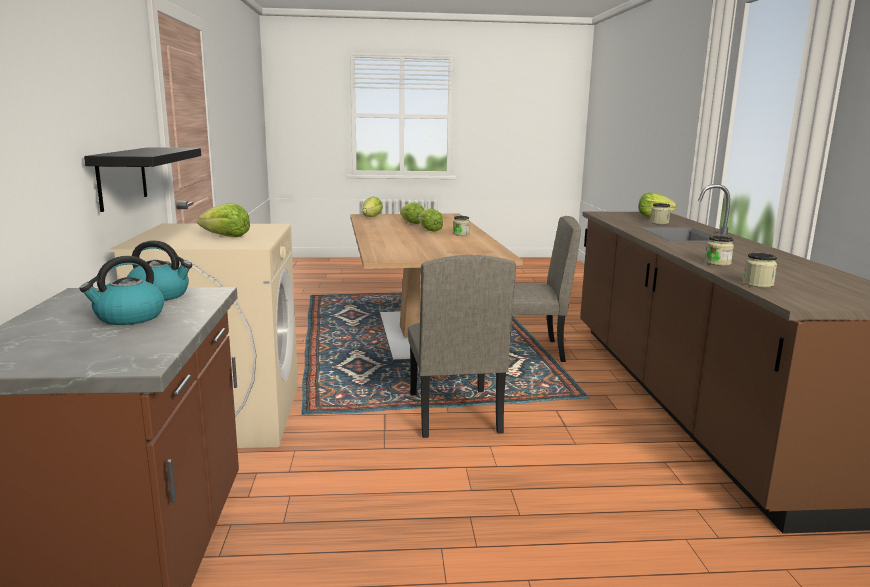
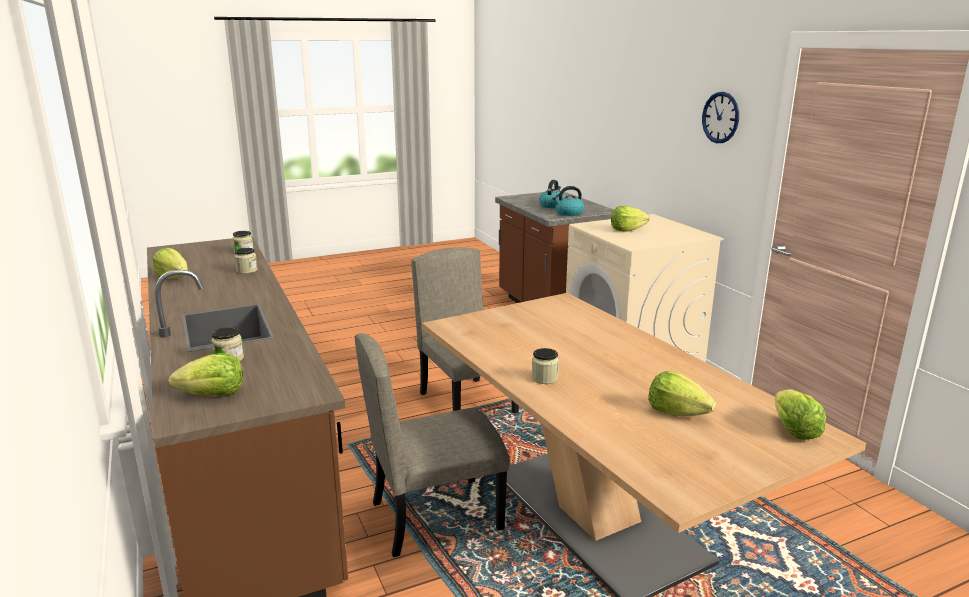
camera: 160 degrees right, 5 degrees up
(122, 177) = (692, 182): black shelf -> none
(127, 84) = (720, 117): none -> wall clock
(429, 230) = (606, 383): lettuce -> lettuce (174, 278)

